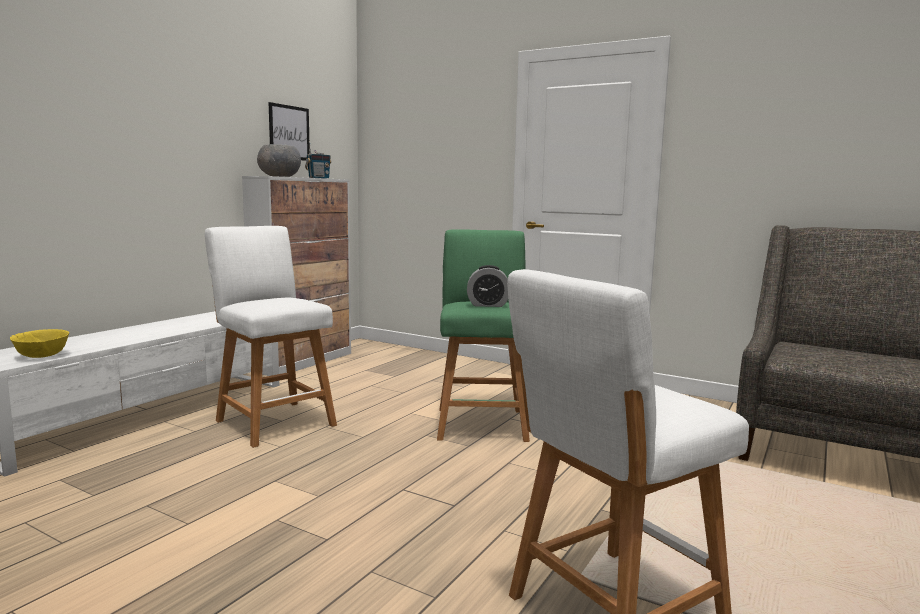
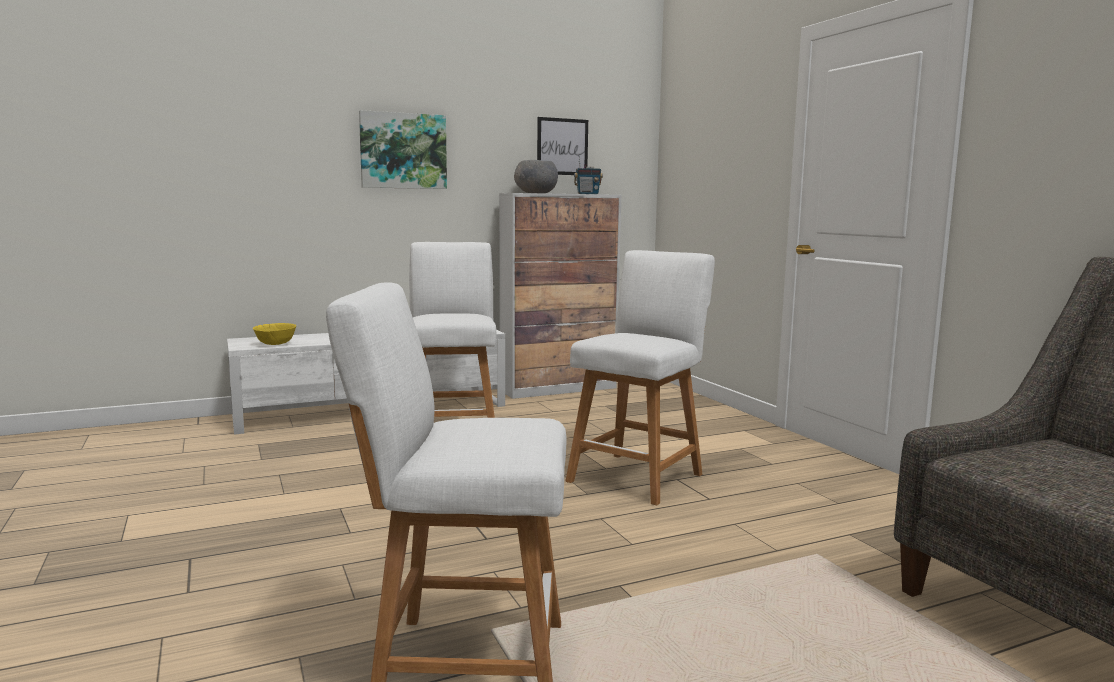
camera: 35 degrees right, 0 degrees up
(147, 128) = (403, 151): none -> picture
(481, 422) = (638, 476): green stool -> white stool
(488, 305) = (630, 338): alarm clock -> none

